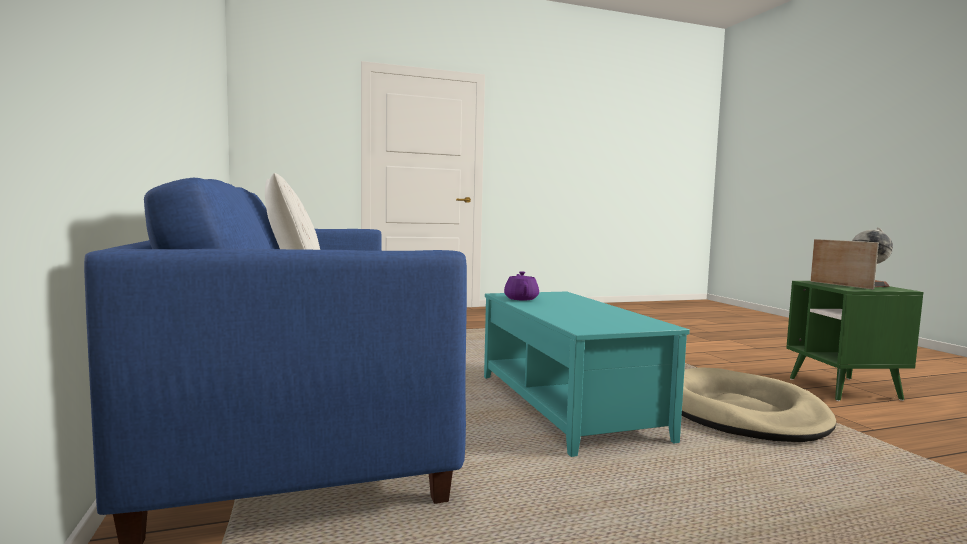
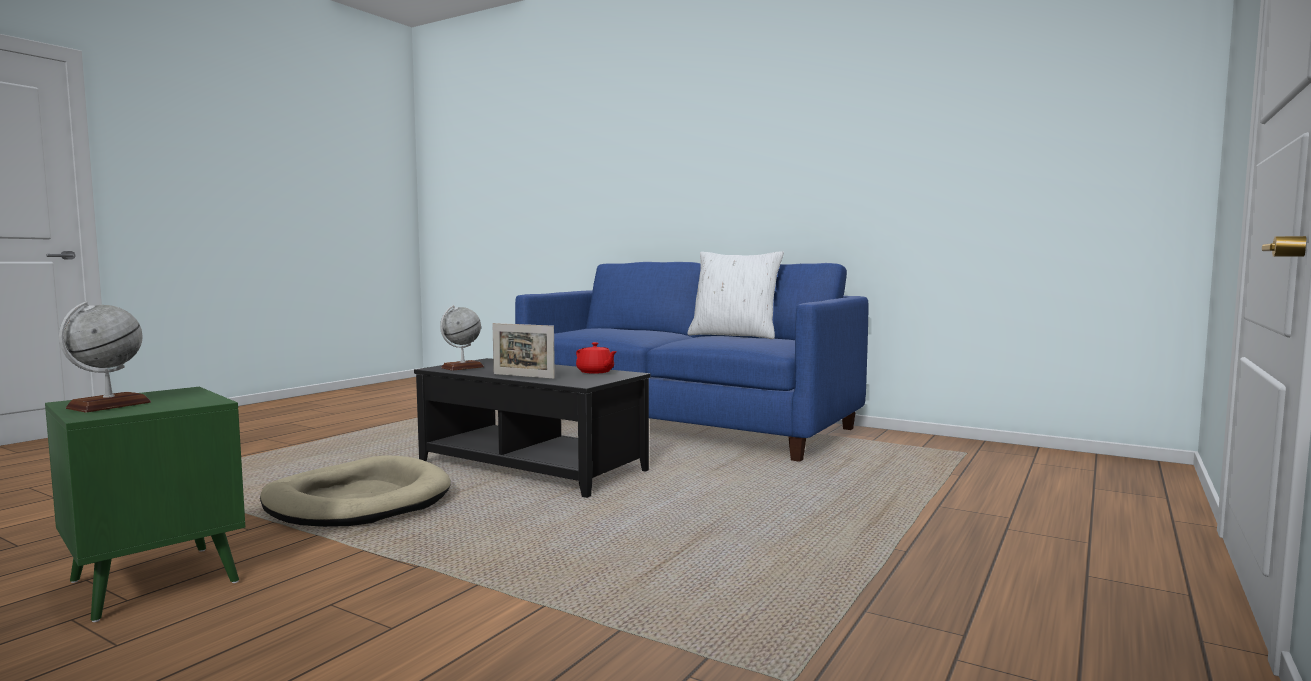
camera: 140 degrees right, 0 degrees up
(521, 298) = (595, 372): purple teapot -> red teapot
(564, 406) = (533, 467): turquoise coffee table -> black coffee table
(630, 321) = (462, 367): none -> globe
(840, 285) = (170, 398): picture frame -> picture frame (523, 376)

